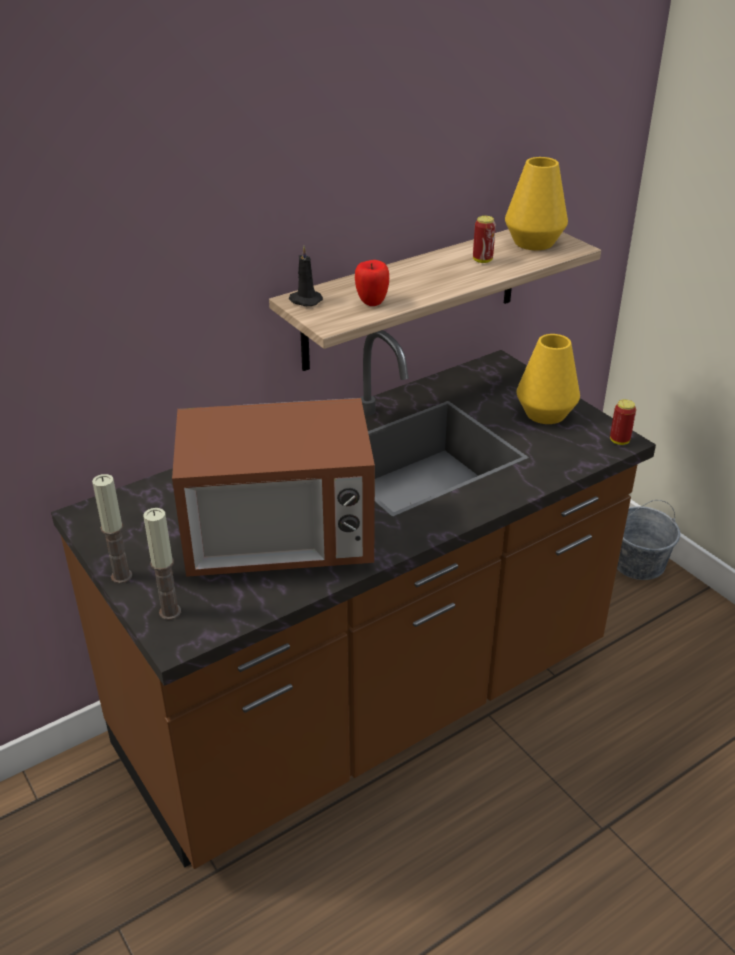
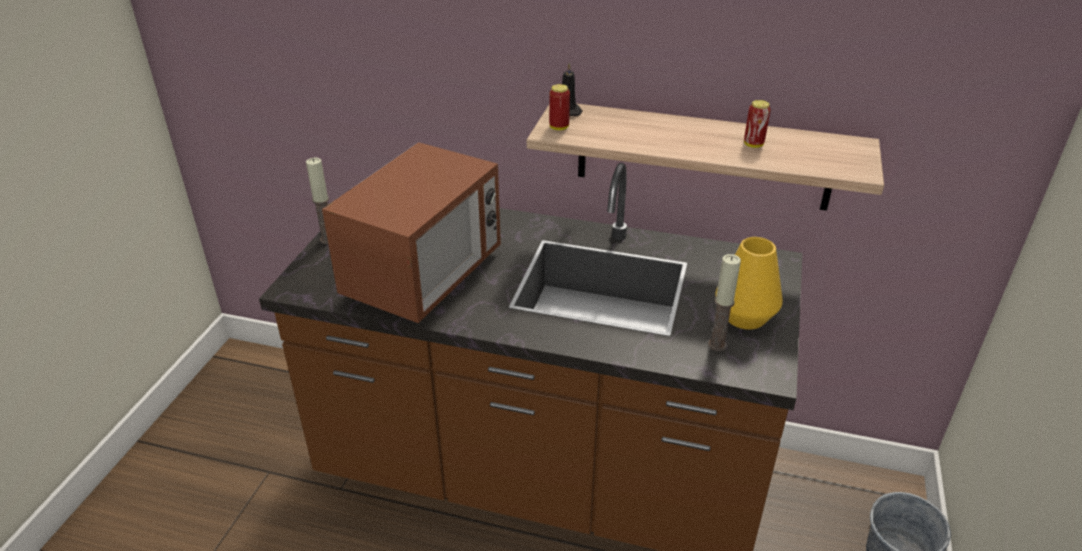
camera: 50 degrees right, 0 degrees up
(170, 612) = (313, 273): candle -> candle (717, 345)
(279, 542) = (424, 276): microwave -> microwave turned 105 degrees counterclockwise
(372, 302) = (605, 133): apple -> none
(533, 242) = (830, 152): yellow vase -> none
(619, 441) = (767, 374): can -> can (559, 127)

